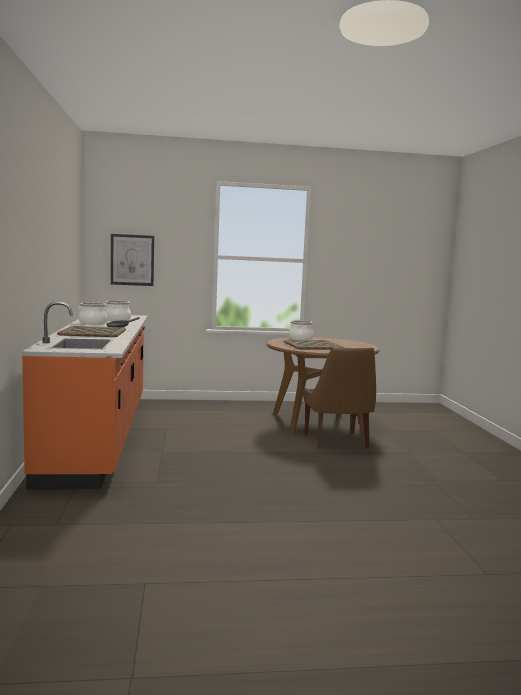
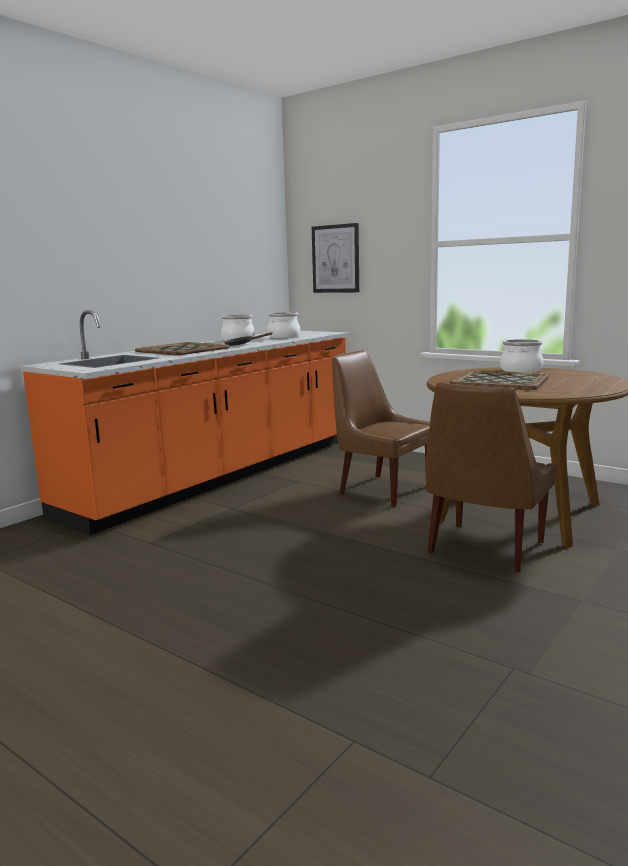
camera: 45 degrees right, 5 degrees up
(228, 424) = (382, 489): none -> brown chair

